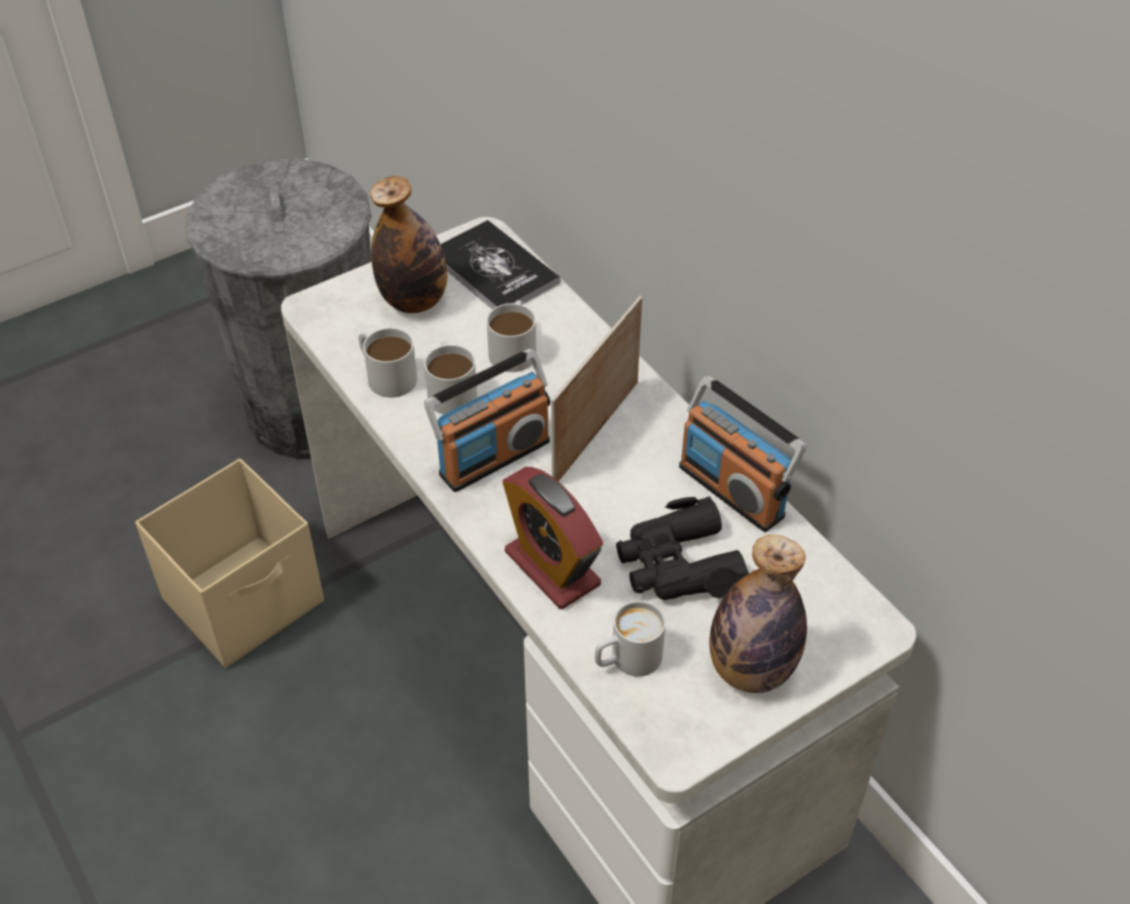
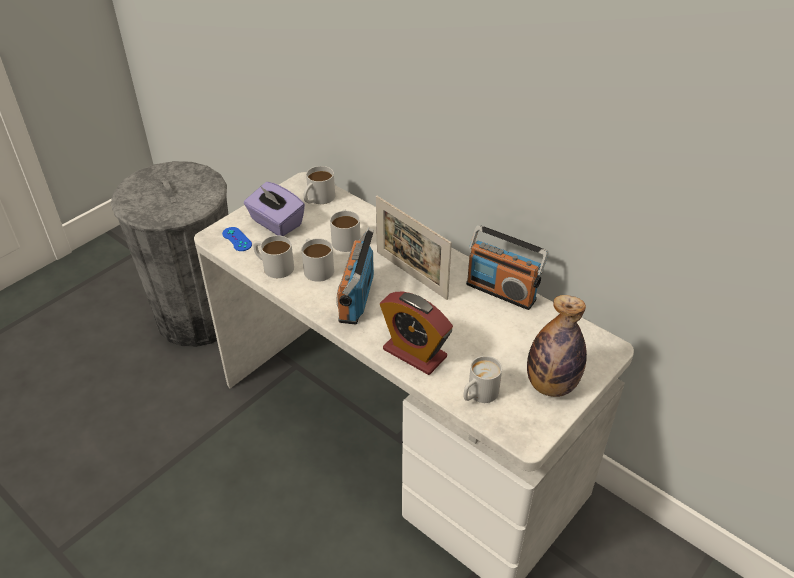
camera: 15 degrees left, 5 degrees down
(246, 600) = (188, 435): beige storage box -> none
(345, 318) = (237, 239): none -> blue game controller
(414, 301) = (276, 223): bottle -> purple tissue box
(493, 457) = (356, 299): radio -> radio turned 150 degrees clockwise
(494, 269) = (317, 199): book -> white mug
(596, 432) = (411, 275): picture frame -> picture frame turned 60 degrees counterclockwise
(678, 564) = (486, 337): black binoculars -> none

